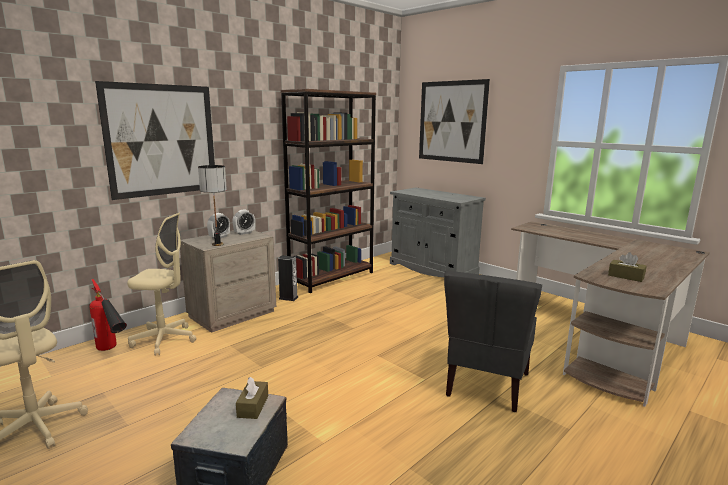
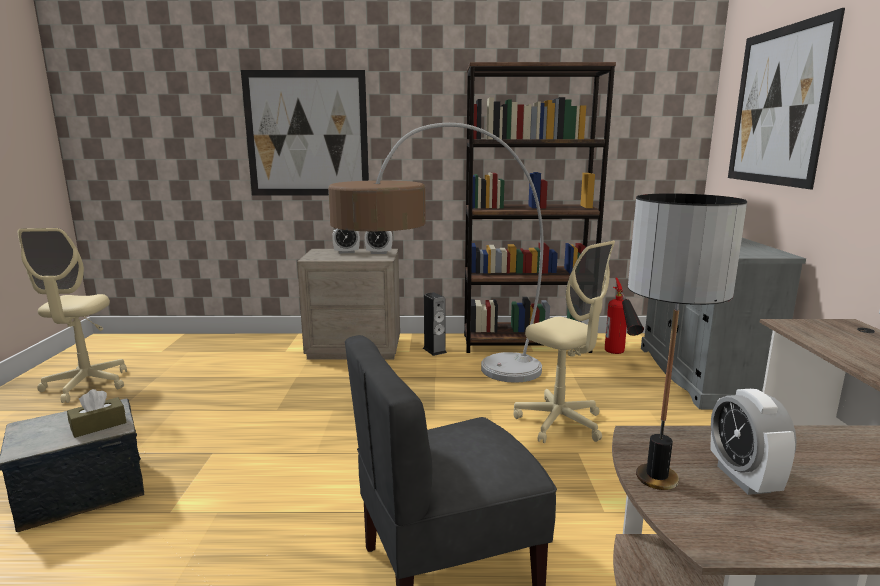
camera: 45 degrees right, 0 degrees up
(112, 352) = (219, 348): fire extinguisher -> fire extinguisher (620, 357)
(164, 340) = (265, 352): beige office chair -> beige office chair (559, 423)
(217, 244) = (324, 258): table lamp -> table lamp (655, 477)
(336, 317) = (440, 389): none -> floor lamp
(626, 276) = (743, 478): brown tissue box -> alarm clock

